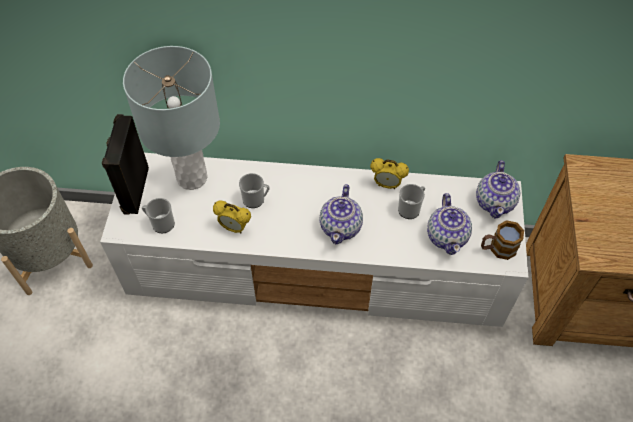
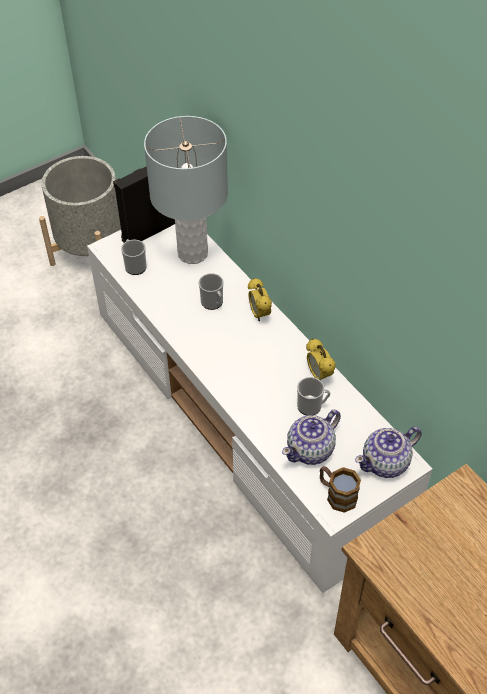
camera: 50 degrees right, 5 degrees down
(234, 228) = (174, 309): alarm clock -> alarm clock (259, 314)
(341, 226) = (244, 372): teapot -> none

